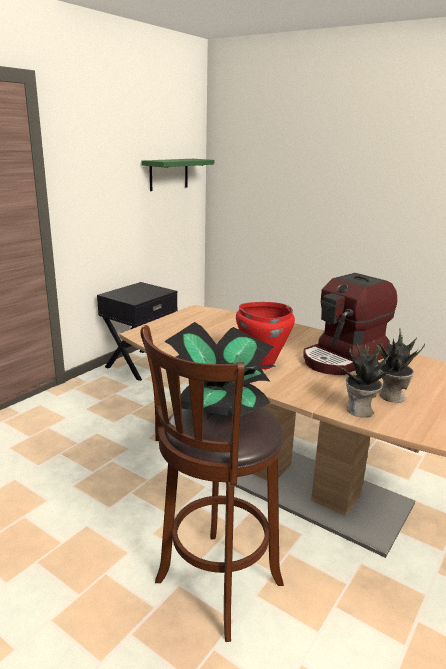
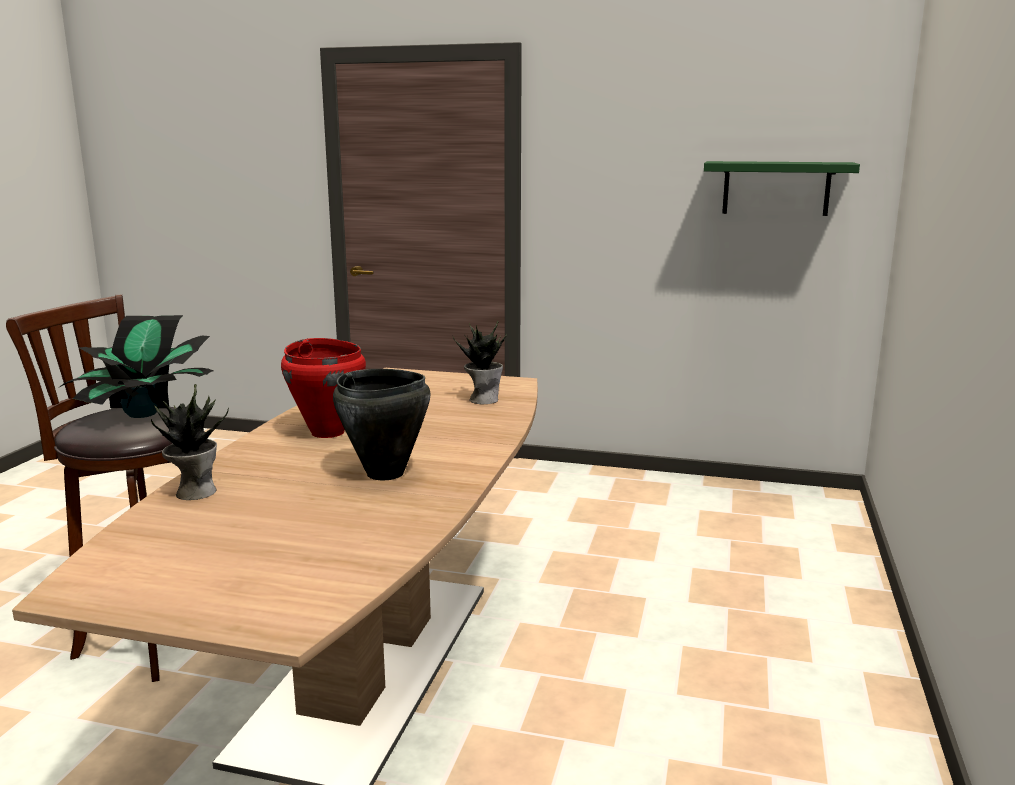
camera: 70 degrees right, 5 degrees down
(139, 364) = (617, 484): black nightstand -> none
(344, 358) = (385, 474): coffee machine -> black cooking pot
(391, 396) = (249, 509): potted plant -> potted plant (483, 399)

